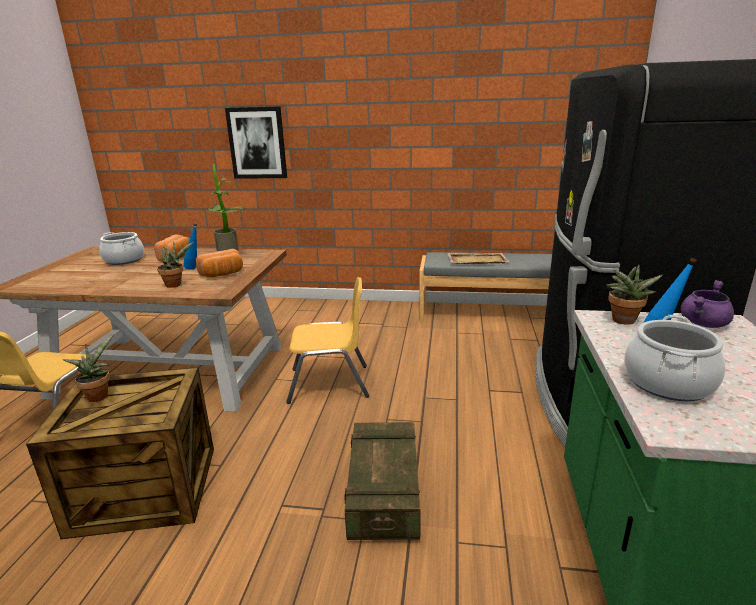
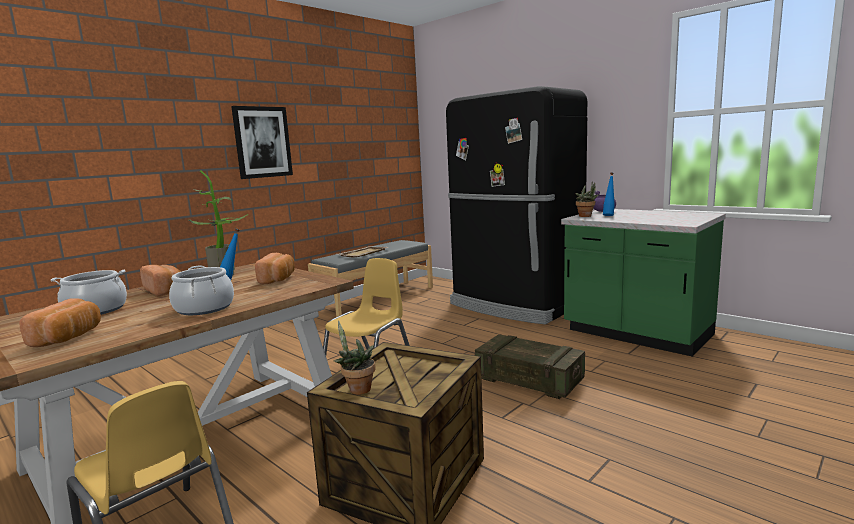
camera: 55 degrees left, 10 degrees down
(63, 277) = (69, 337): none -> bread
(176, 284) = (261, 293): potted plant -> none
(257, 143) = (118, 167): picture -> picture (262, 142)
(668, 382) = (651, 220): cooking pot -> cooking pot (204, 308)

